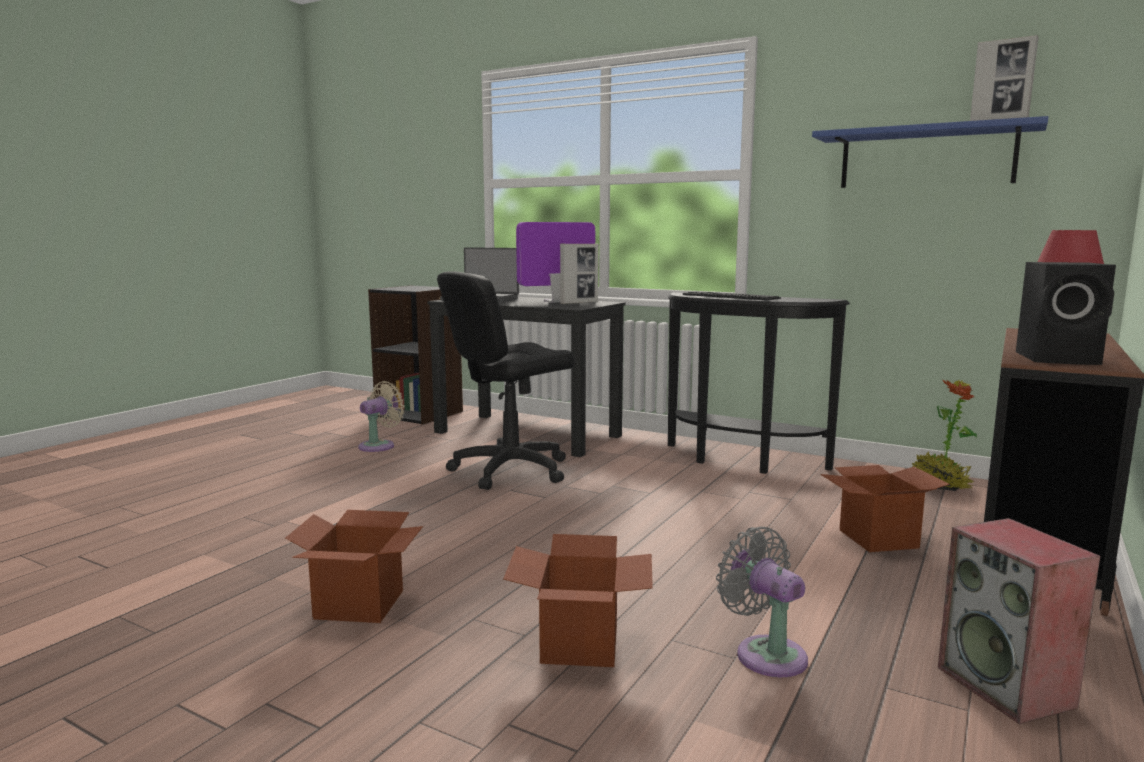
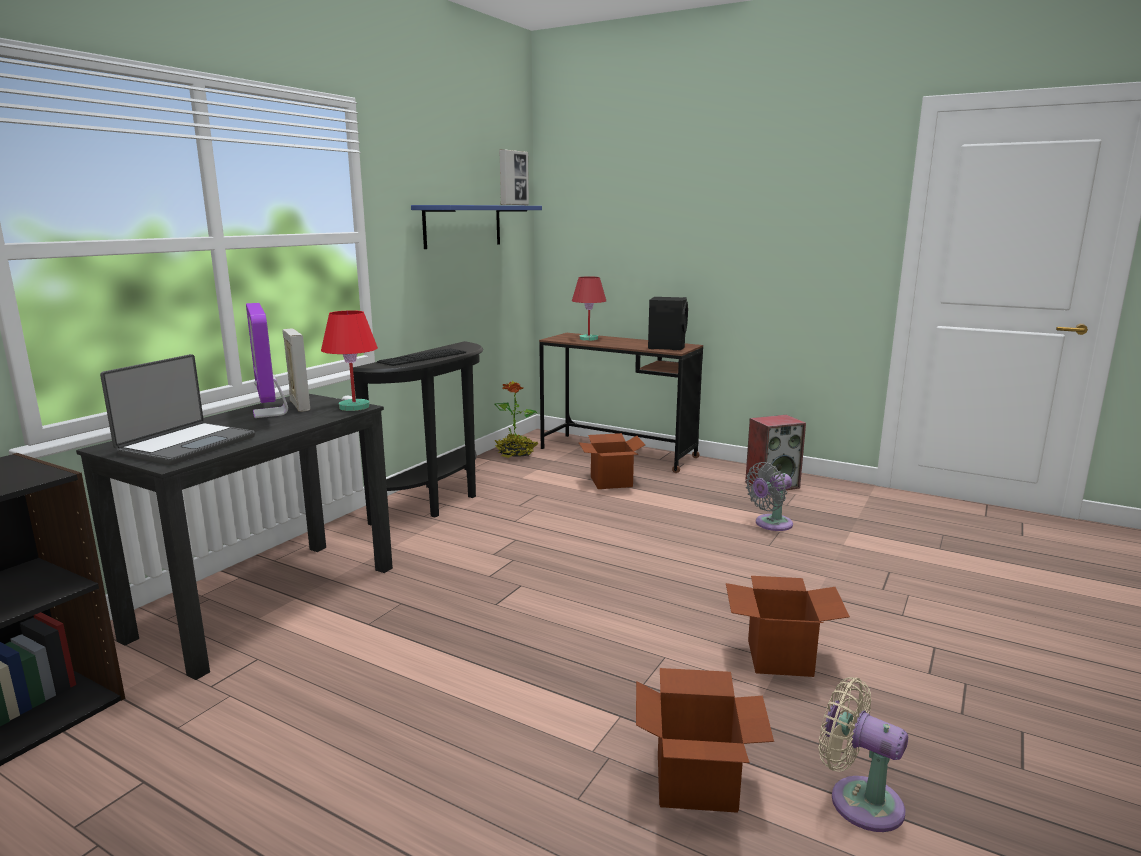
camera: 90 degrees left, 5 degrees up
(380, 446) = (246, 727): beige fan -> beige fan (858, 800)
(510, 470) = (426, 607): black office chair -> none
(575, 307) = (354, 407): none -> red table lamp
(579, 644) = (789, 570): cardboard box -> cardboard box (695, 783)

